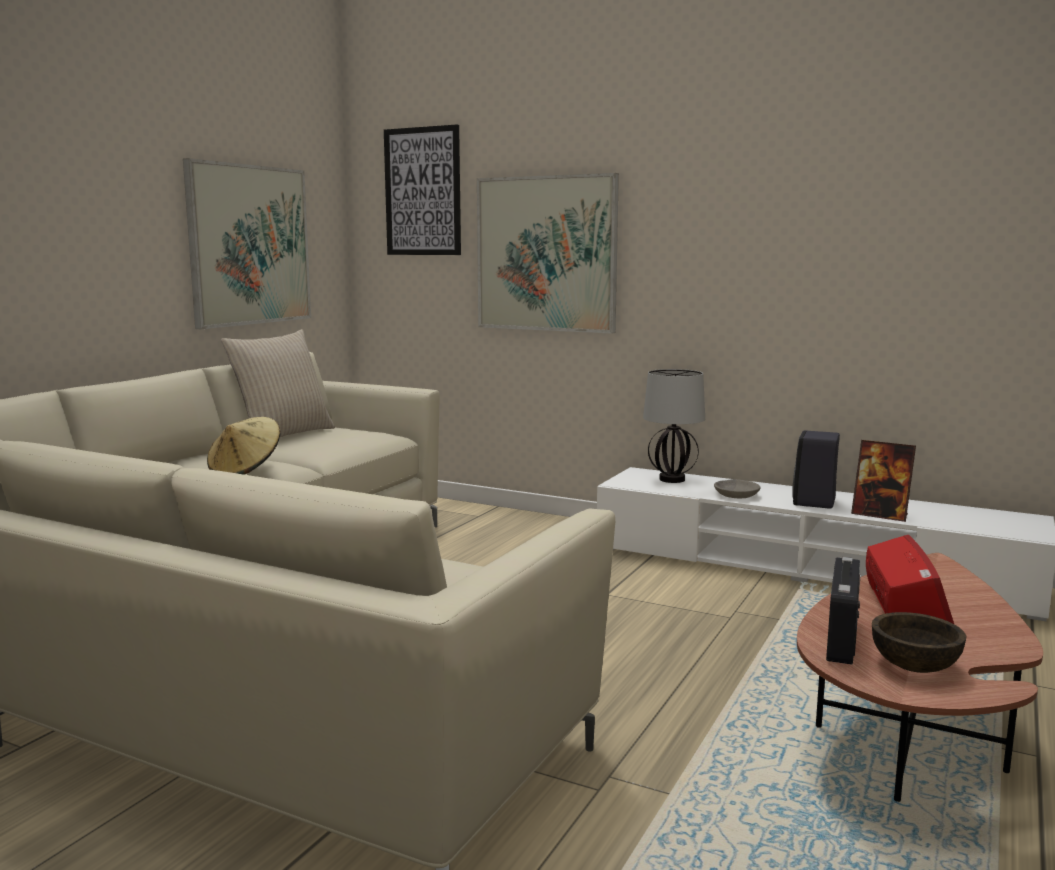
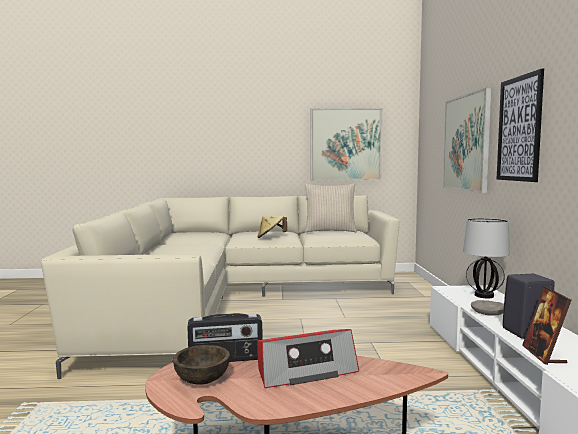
camera: 60 degrees right, 5 degrees down
(423, 192) = (435, 112): picture -> picture (519, 129)

